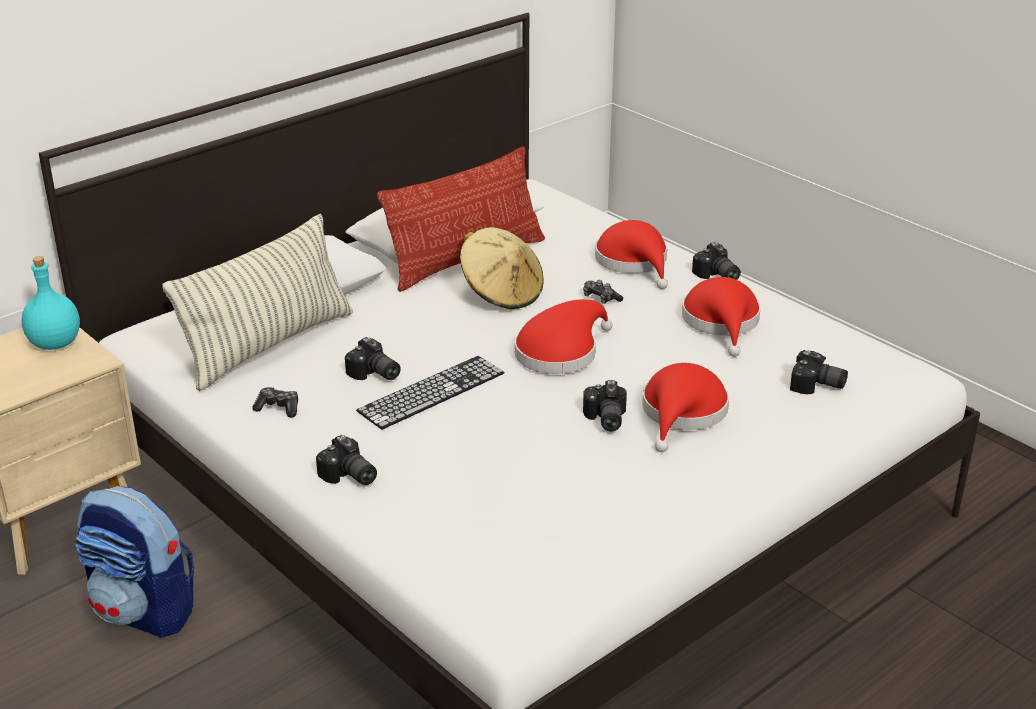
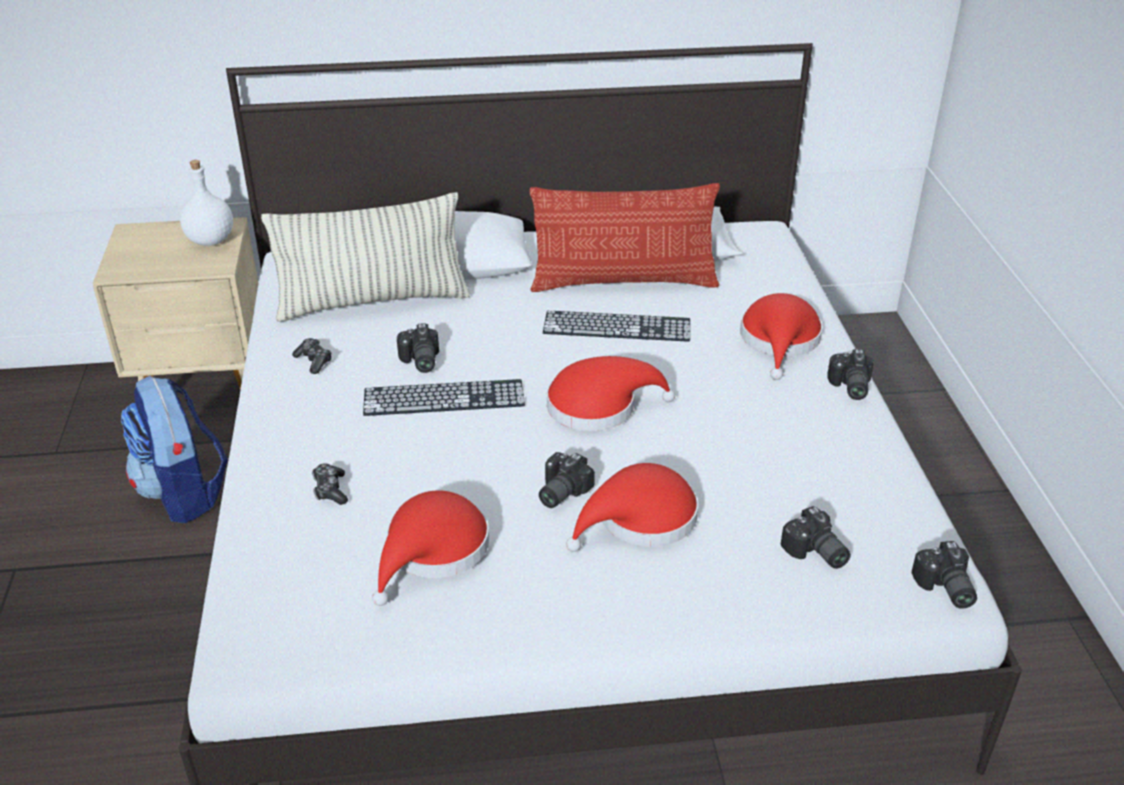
camera: 35 degrees right, 5 degrees up
(55, 344) = (210, 241): turquoise bottle -> white bottle
(348, 477) = (289, 448): camera -> camera (944, 588)
(502, 293) = (617, 326): beige hat -> keyboard
(600, 298) = (702, 366): game controller -> game controller (330, 490)
(722, 322) = (795, 439): red hat -> red hat (433, 551)

